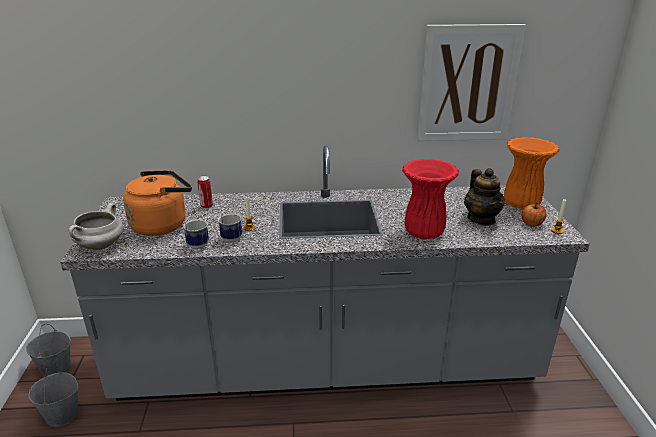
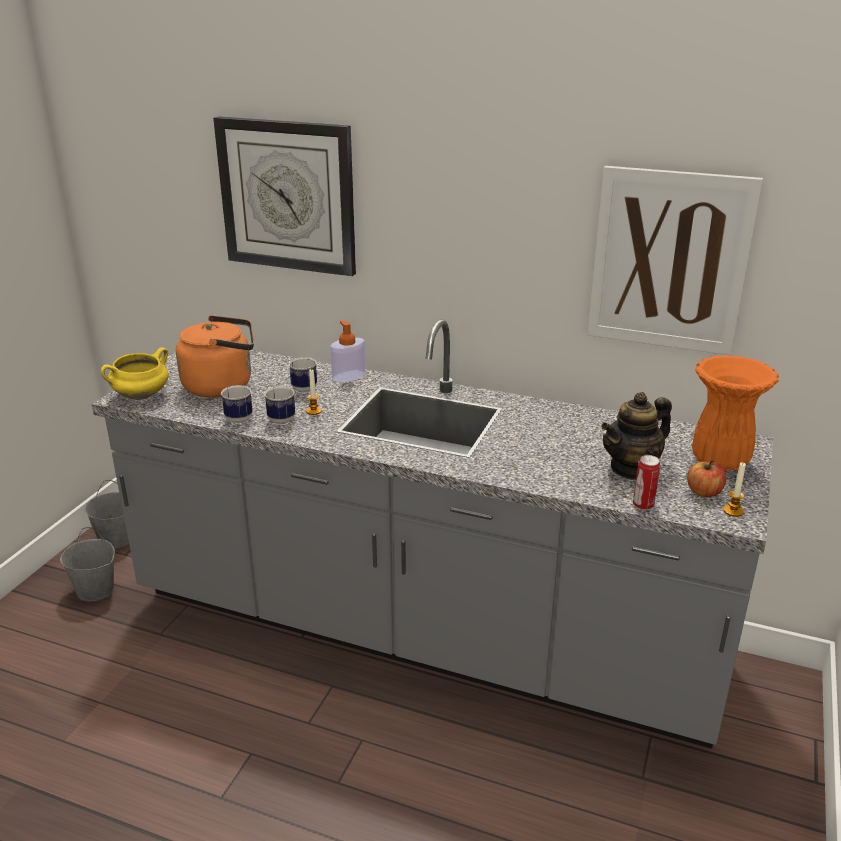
camera: 25 degrees right, 0 degrees up
(100, 246) = (141, 396): white cooking pot -> yellow cooking pot
(185, 70) = (288, 196): none -> wall clock
(206, 206) = (289, 374): can -> can (643, 505)
(226, 213) = (303, 387): none -> mug
(251, 199) = (348, 376): none -> soap dispenser
(425, 233) = (528, 468): red vase -> none
(481, 219) = (632, 468): teapot -> teapot turned 45 degrees clockwise

